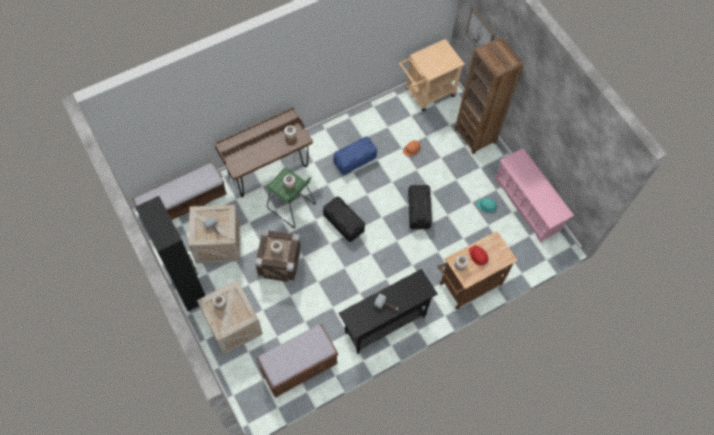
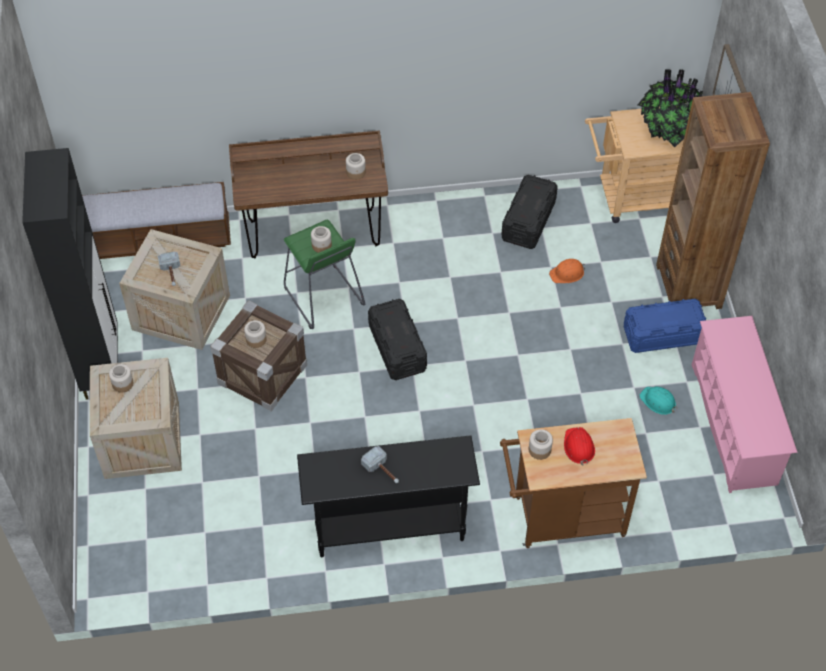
camera: 25 degrees right, 10 degrees down
(299, 367) = (214, 542): brown bench -> none
(355, 159) = (462, 260): blue storage box -> blue storage box (662, 334)
(419, 210) = (534, 371): black storage box -> black storage box (528, 221)
(443, 56) = (667, 129): none -> potted plant

